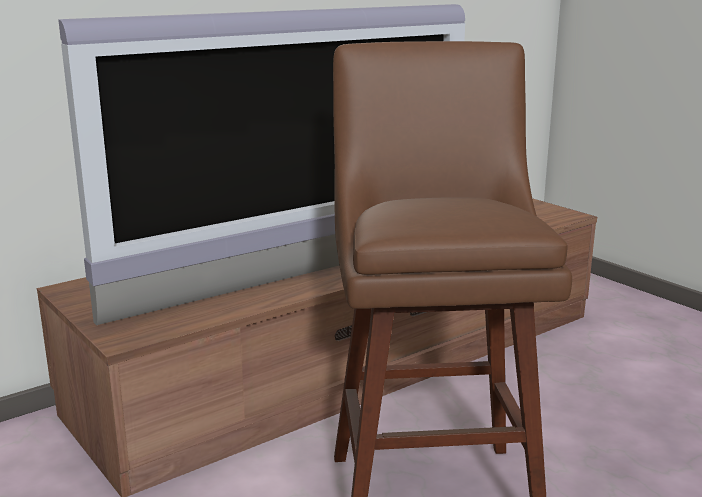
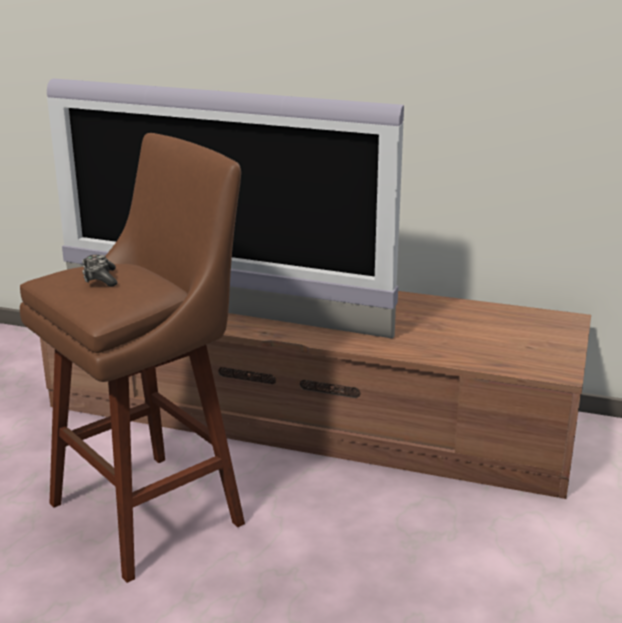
camera: 55 degrees right, 5 degrees up
(437, 209) = (100, 278): none -> game controller

